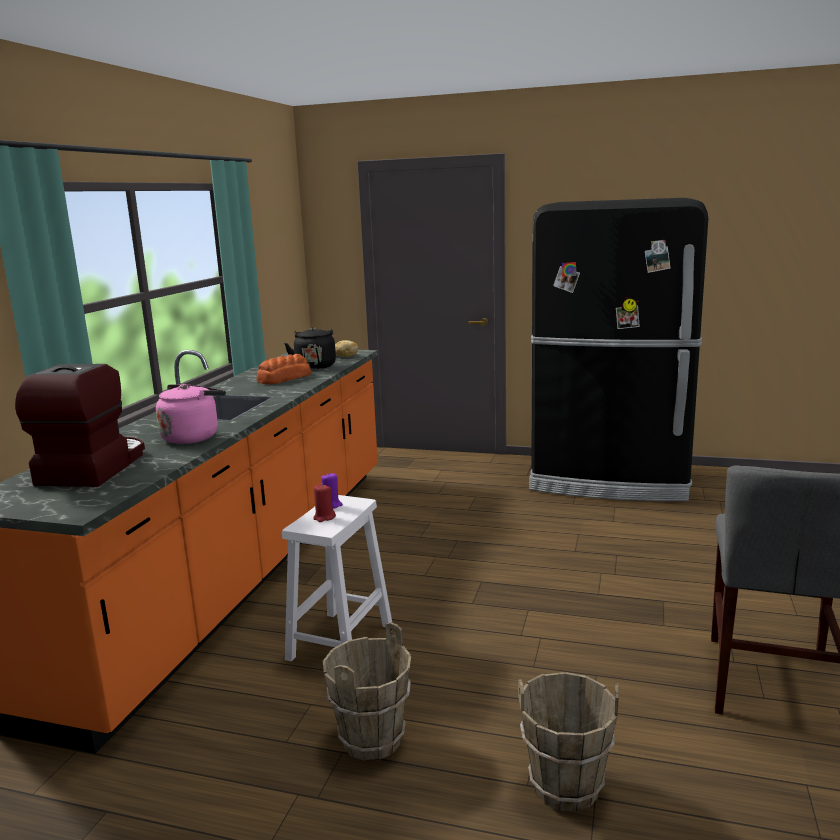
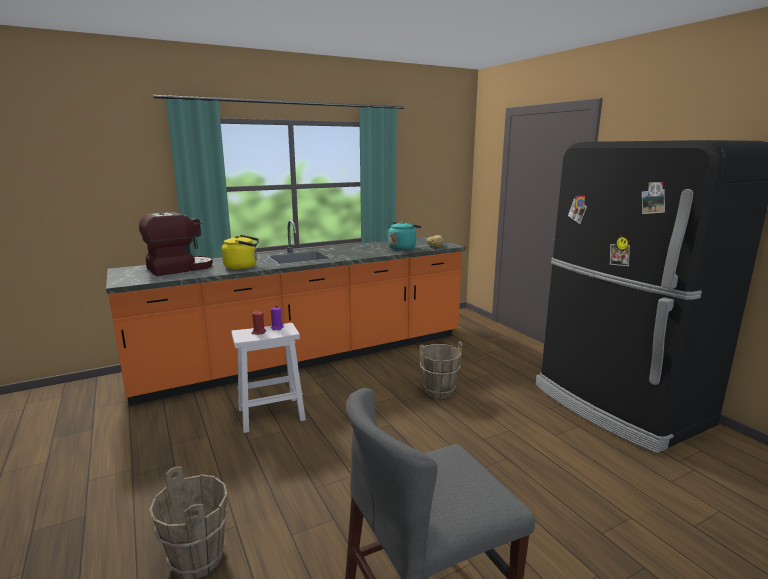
camera: 45 degrees right, 0 degrees up
(193, 437) = (243, 267): pink kettle -> yellow kettle
(283, 378) = (367, 250): bread -> none
(315, 366) = (403, 248): black kettle -> turquoise kettle
(371, 739) = (191, 467): brown bucket -> brown bucket (438, 391)

